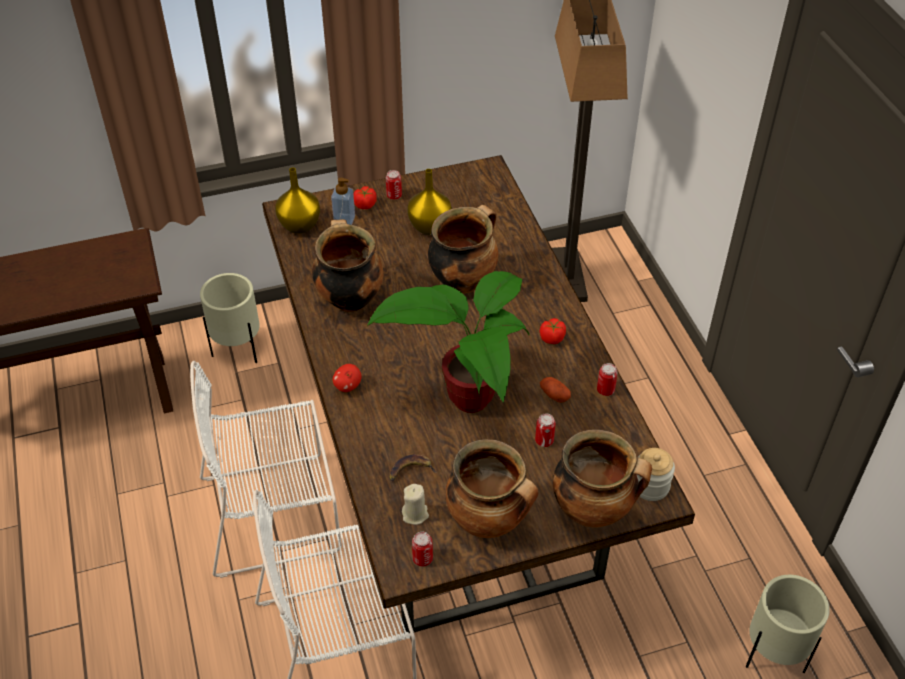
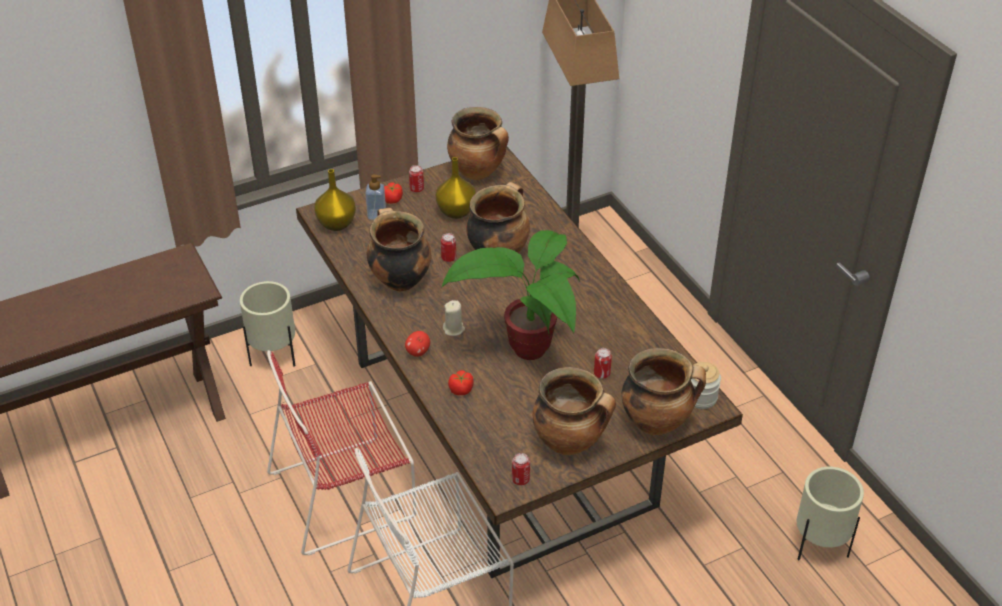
camera: 10 degrees left, 5 degrees down
(275, 513) = (346, 493): white chair -> red chair
(410, 470) = (491, 412): banana -> none
(415, 514) = (505, 446): beige candle -> beige candle (454, 329)
(465, 184) = (479, 172): none -> cooking pot
(552, 338) = (588, 291): tomato -> tomato (461, 390)
(554, 395) = (601, 336): potato -> none
(605, 390) = (645, 327): can -> can (448, 258)

